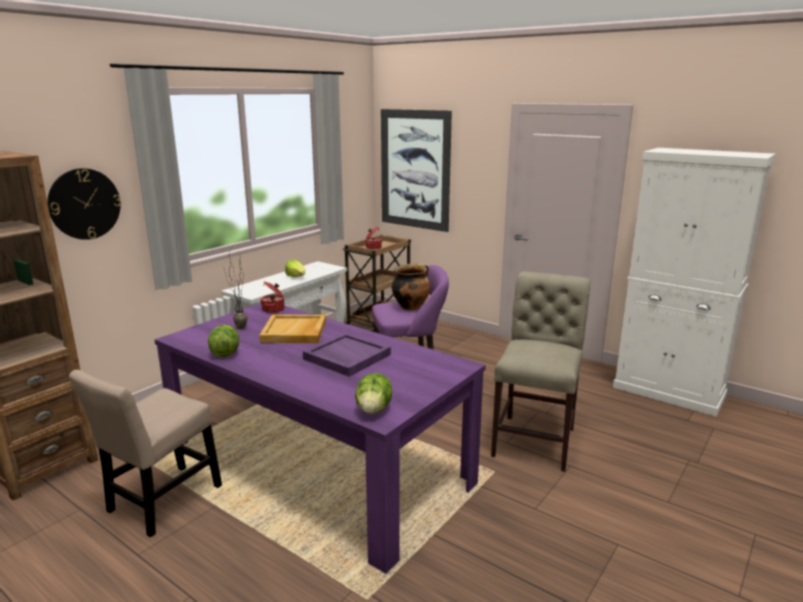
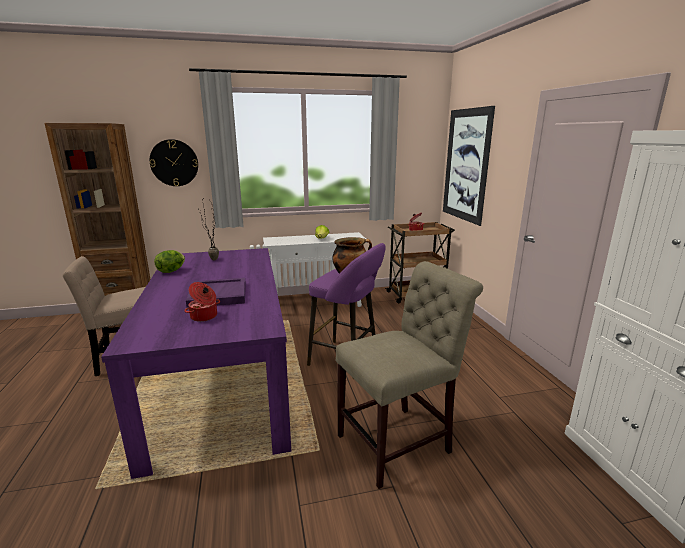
camera: 40 degrees right, 0 degrees up
(274, 309) = (256, 254): cooking pot -> cooking pot (204, 317)
(294, 332) = (232, 270): beige tray -> none
(373, 410) = (140, 336): lettuce -> none

